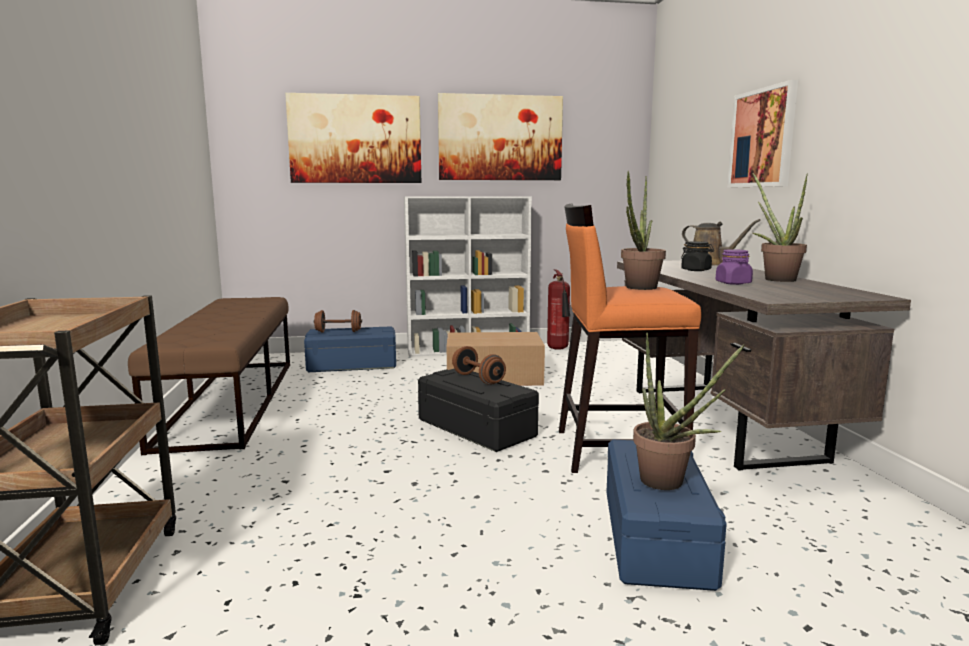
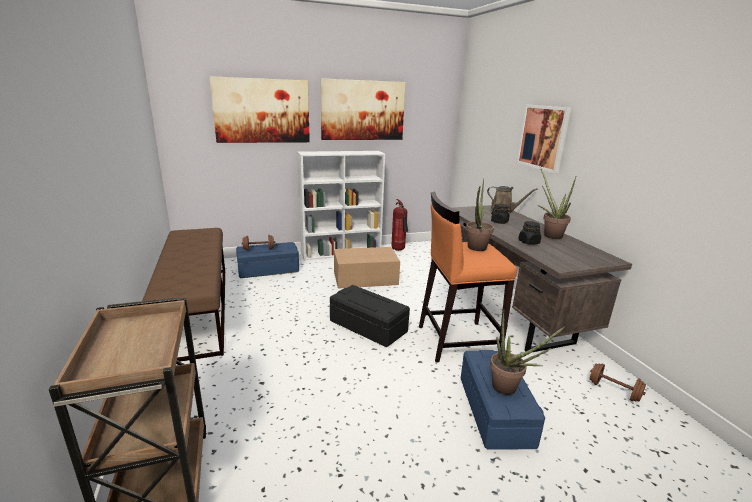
camera: 10 degrees left, 10 degrees up
(478, 379) = (369, 297): brown dumbbell -> brown dumbbell (614, 391)
(733, 283) = (529, 242): purple jar -> black jar

